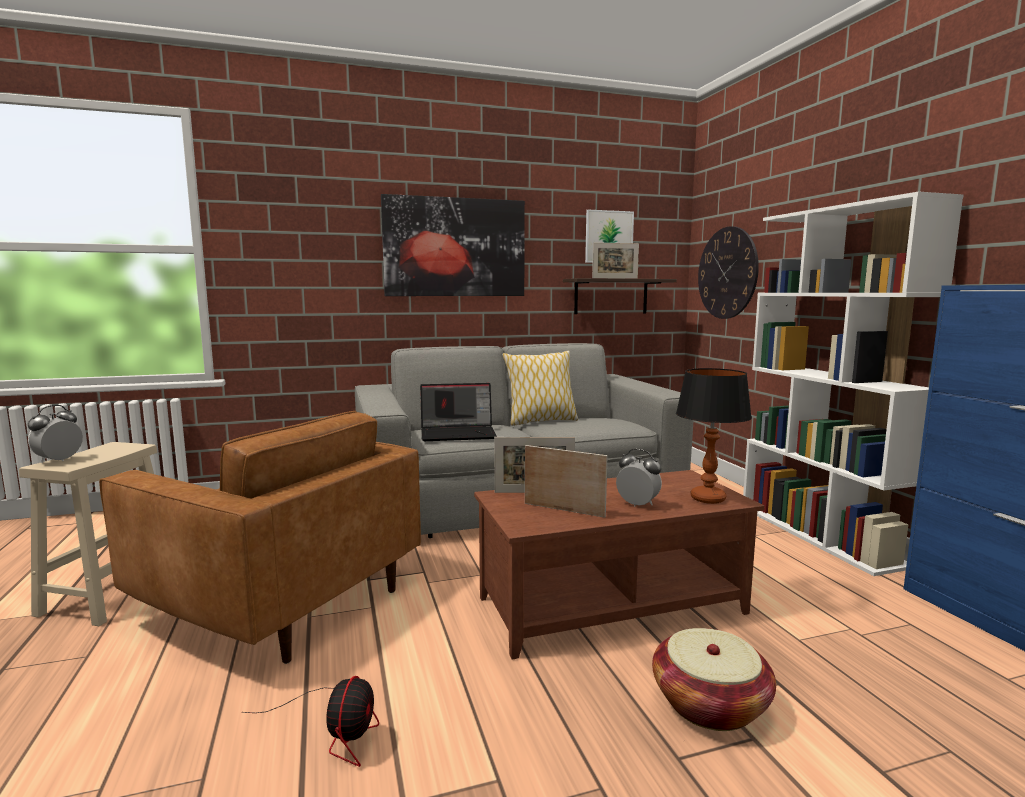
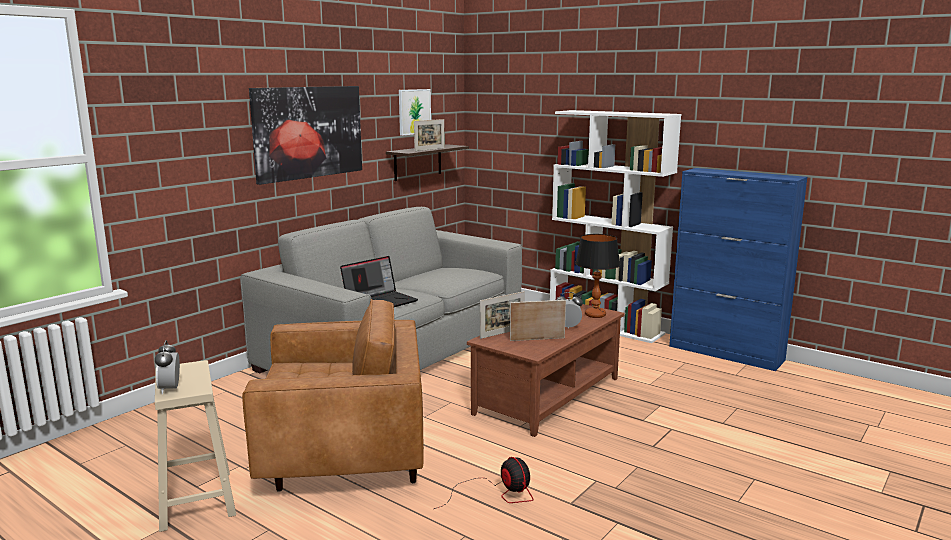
camera: 35 degrees left, 5 degrees up
(540, 421) = (411, 280): pillow -> none
(710, 704) = (643, 423): basket -> none
(727, 273) = (506, 141): wall clock -> none

